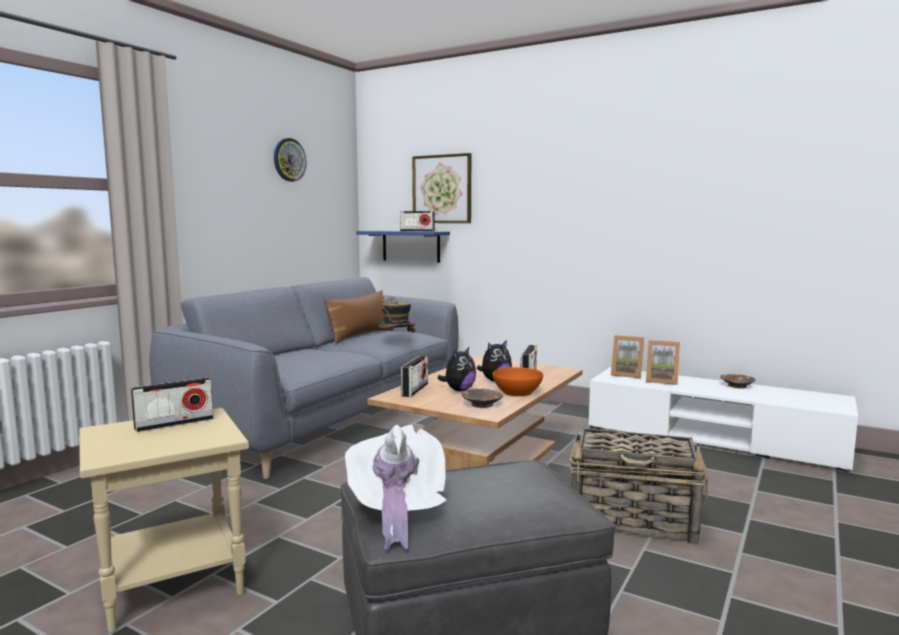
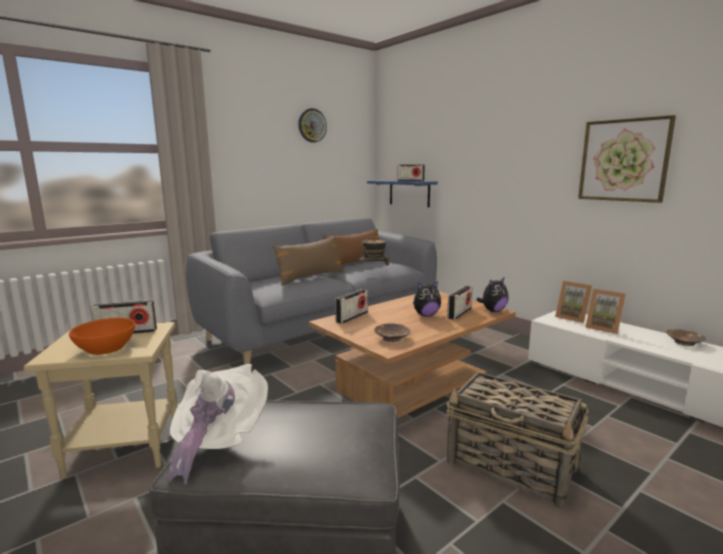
camera: 20 degrees right, 5 degrees up
(322, 353) = (310, 277): none -> brown pillow
(442, 189) = (433, 145): picture -> picture (623, 160)
(459, 390) = (386, 321): plush toy -> plush toy (493, 311)
(517, 392) = (433, 329): orange bowl -> orange bowl (105, 348)

